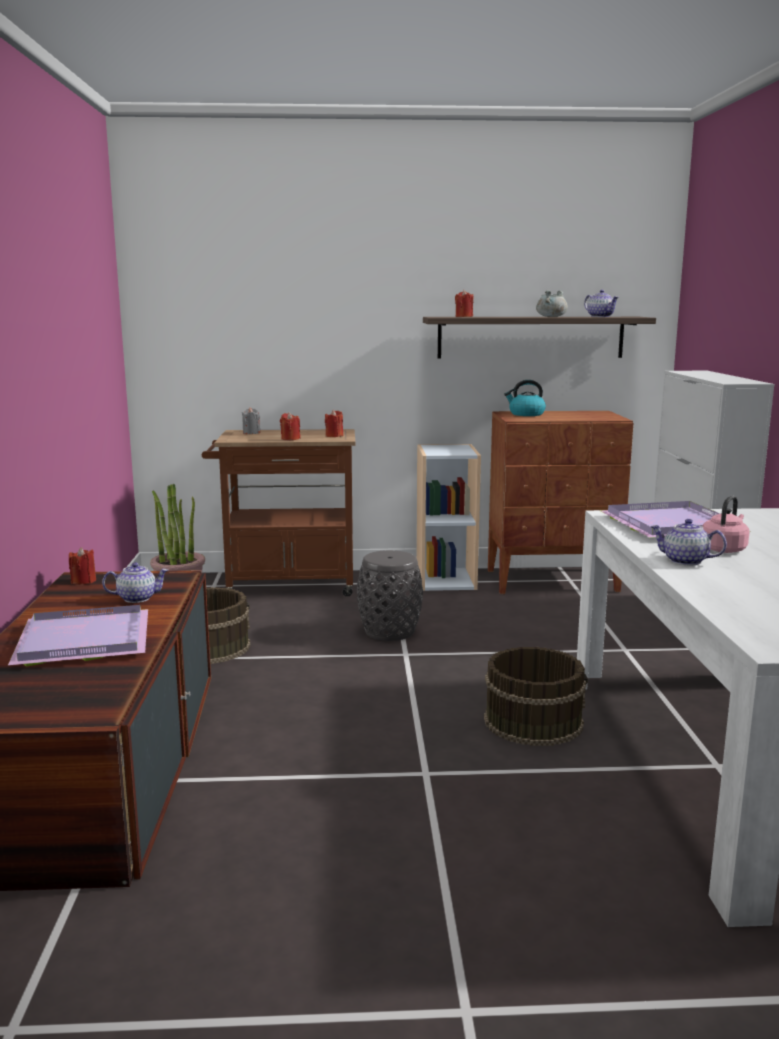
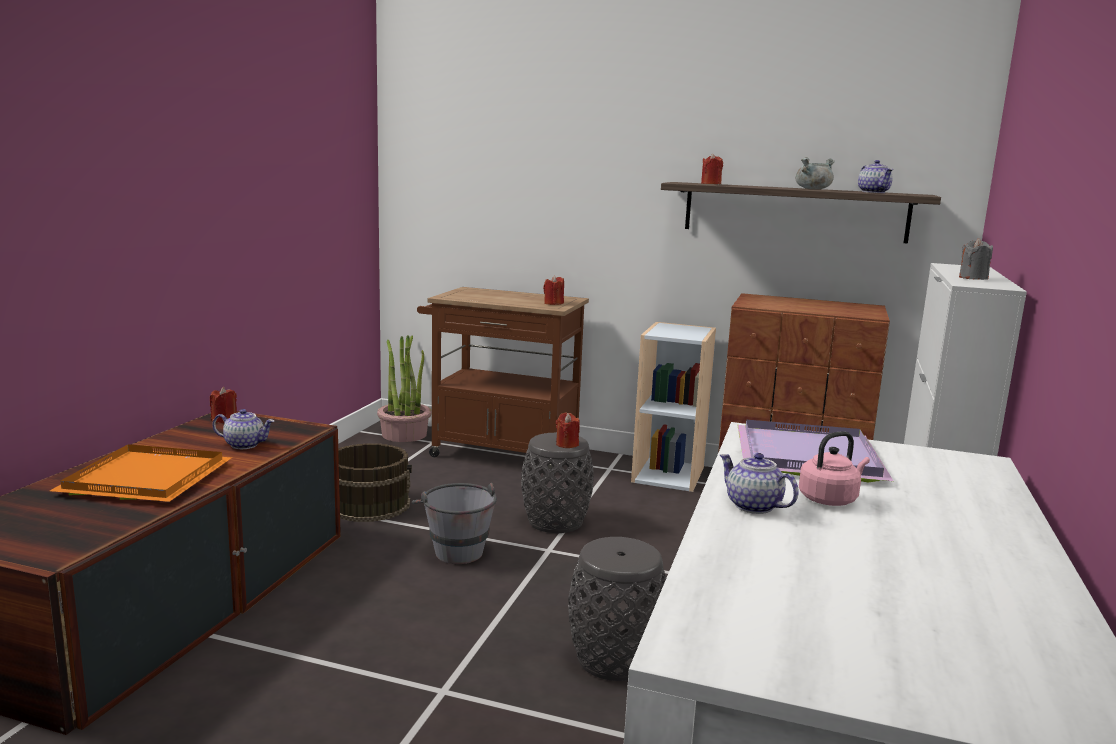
camera: 20 degrees right, 0 degrees up
(87, 639) = (150, 478): purple tray -> orange tray
(251, 433) = (479, 292): grey candle -> grey candle (973, 278)
(290, 439) = (504, 302): red candle -> red candle (567, 444)
(325, 668) = (455, 548): none -> grey bucket
(526, 414) = (772, 300): kettle -> none
(533, 721) = (614, 659): brown bucket -> grey stool

